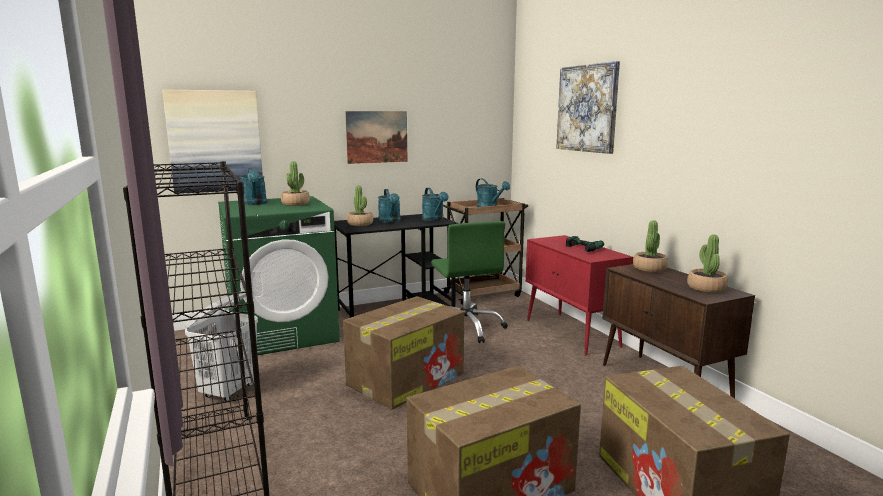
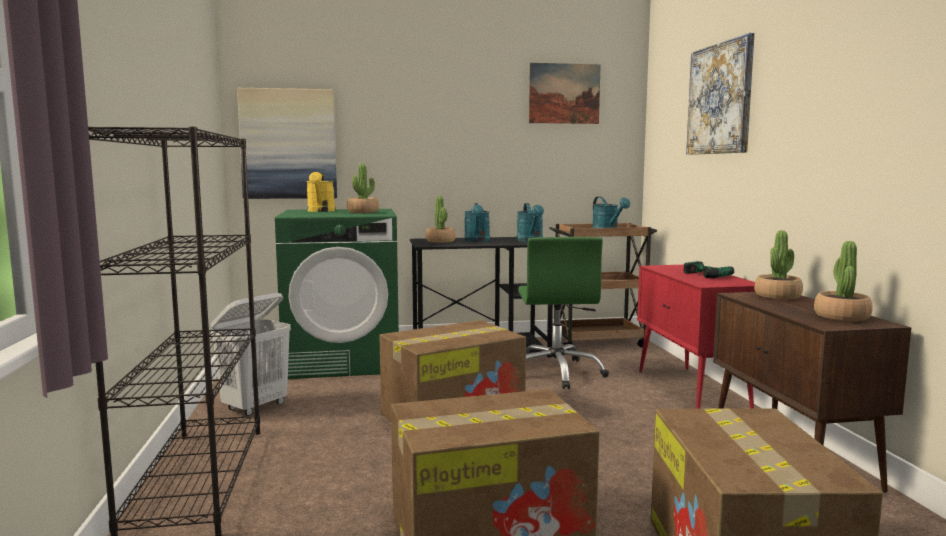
camera: 15 degrees right, 5 degrees down
(254, 204) = (321, 211): turquoise watering can -> yellow watering can
(377, 137) = (470, 143): picture -> picture (564, 93)

